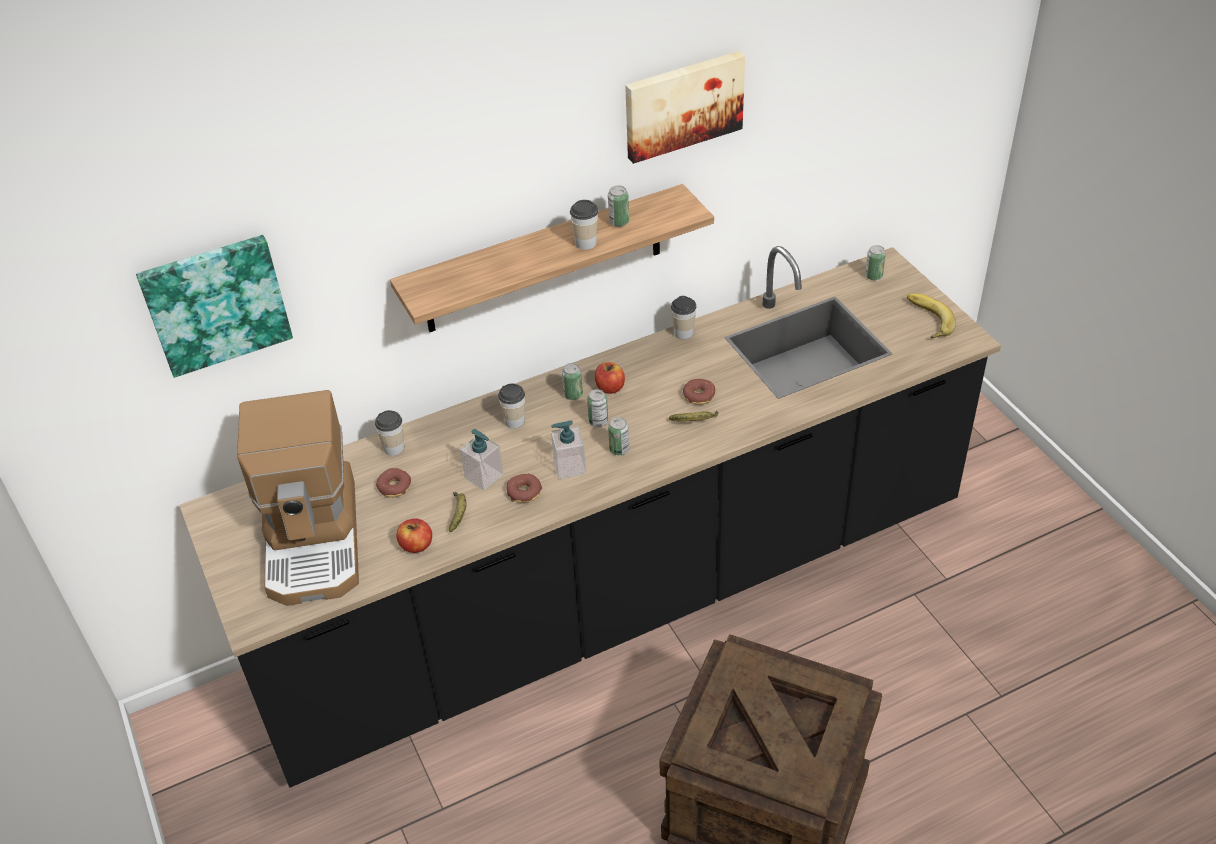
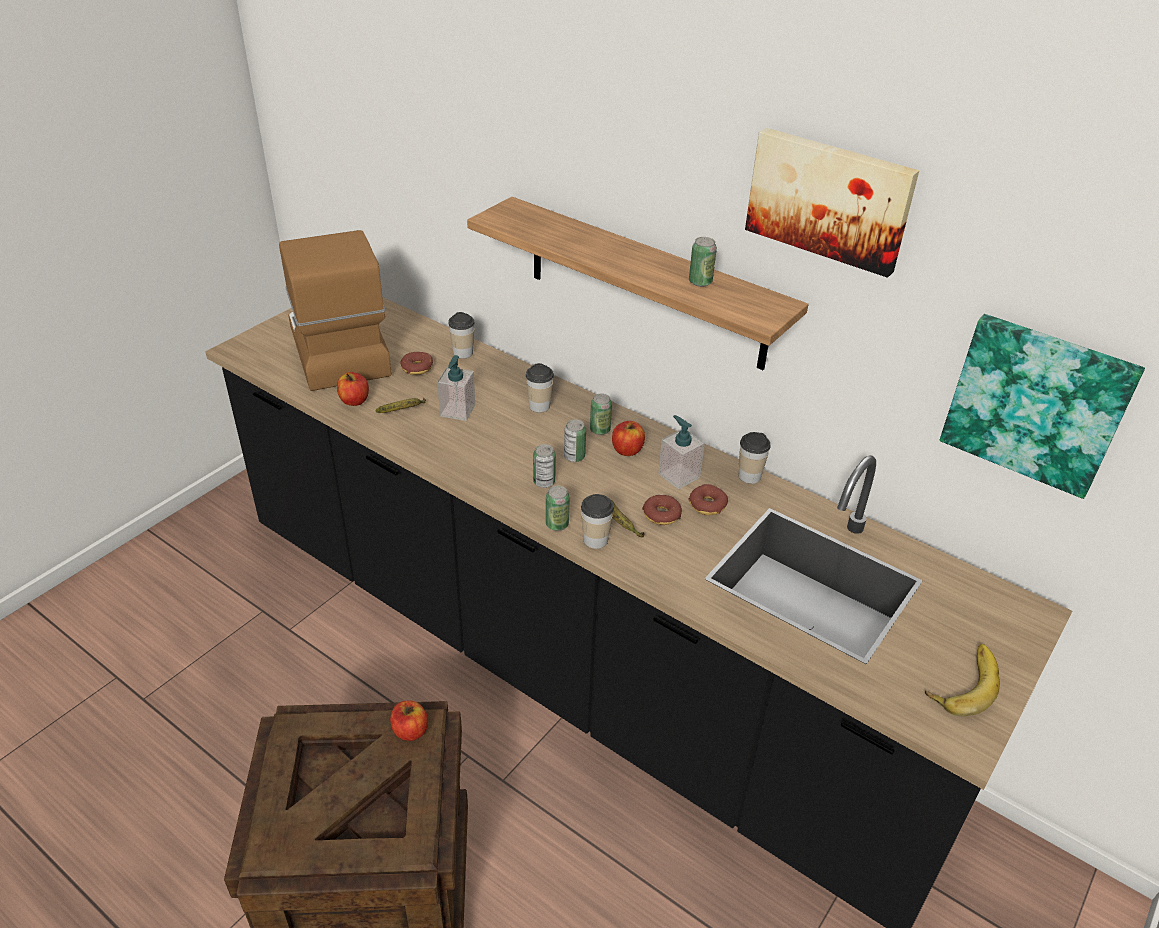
camera: 60 degrees right, 5 degrees down
(215, 303) = (390, 120): picture -> picture (1037, 403)
(315, 540) = (336, 349): coffee machine -> coffee machine turned 105 degrees clockwise
(524, 492) = (450, 440): donut -> donut (707, 505)
(569, 467) = (500, 457): soap dispenser -> soap dispenser (678, 475)
(586, 243) = (648, 272): cup -> cup (595, 540)
(738, 668) = (410, 730): none -> apple
(873, 276) = (995, 606): can -> can (557, 524)

